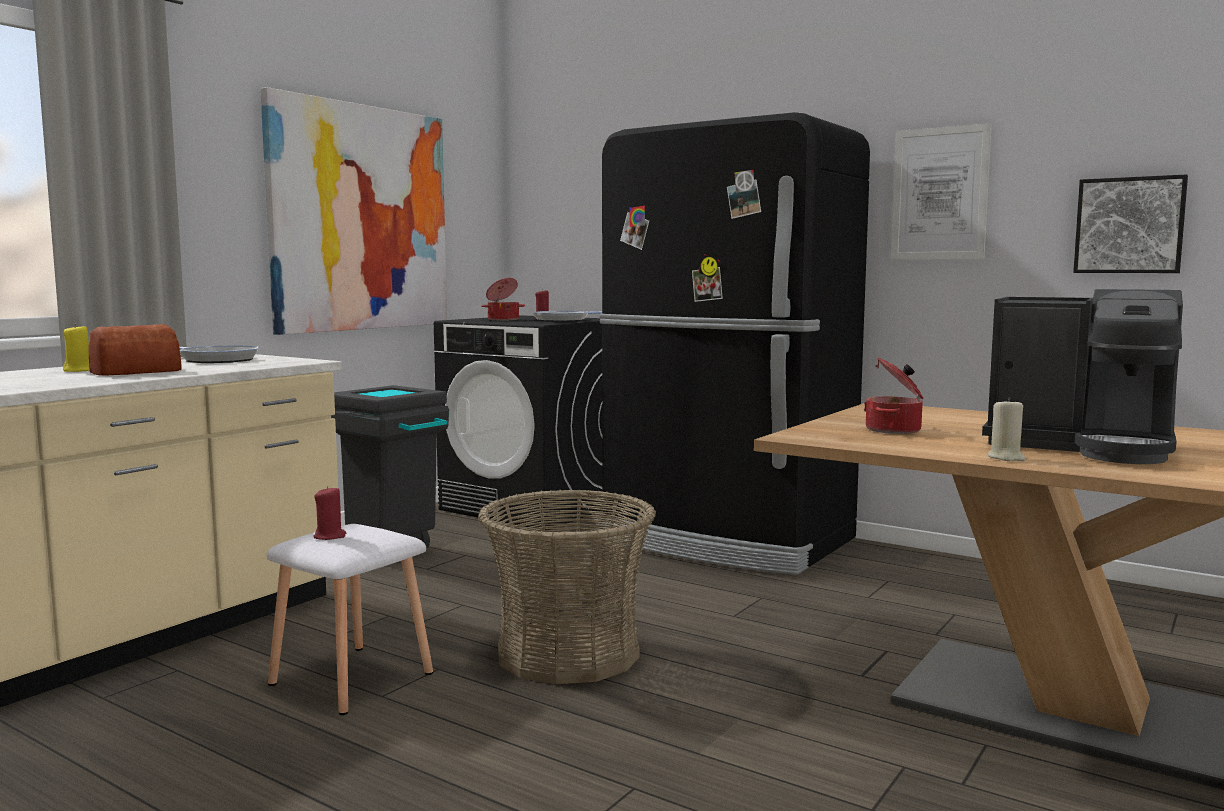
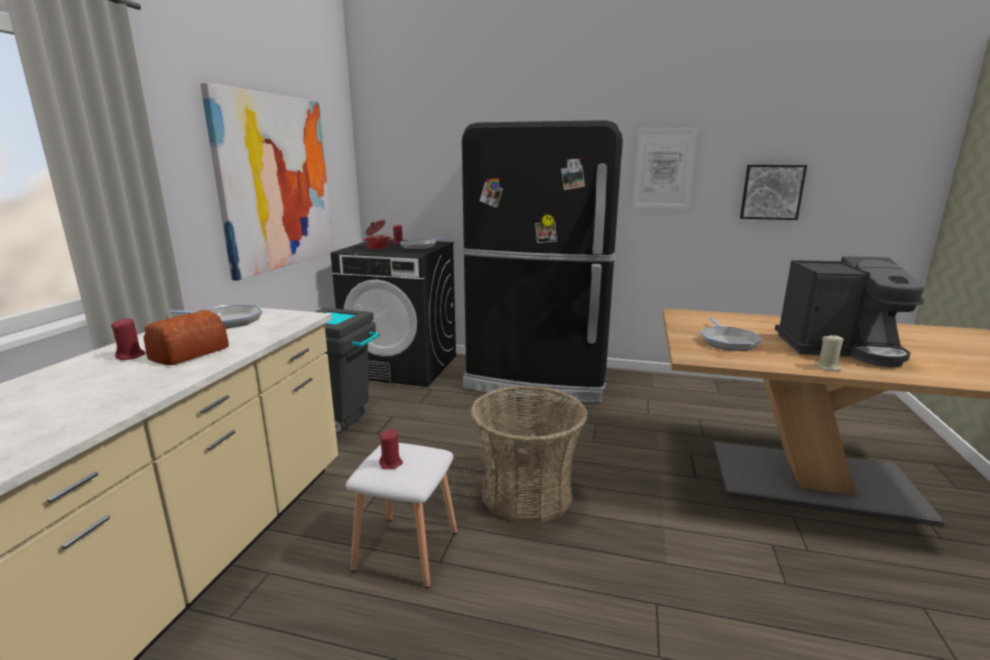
camera: 20 degrees left, 10 degrees up
(79, 370) = (131, 356): yellow candle -> red candle
(895, 430) = (727, 341): cooking pot -> frying pan

